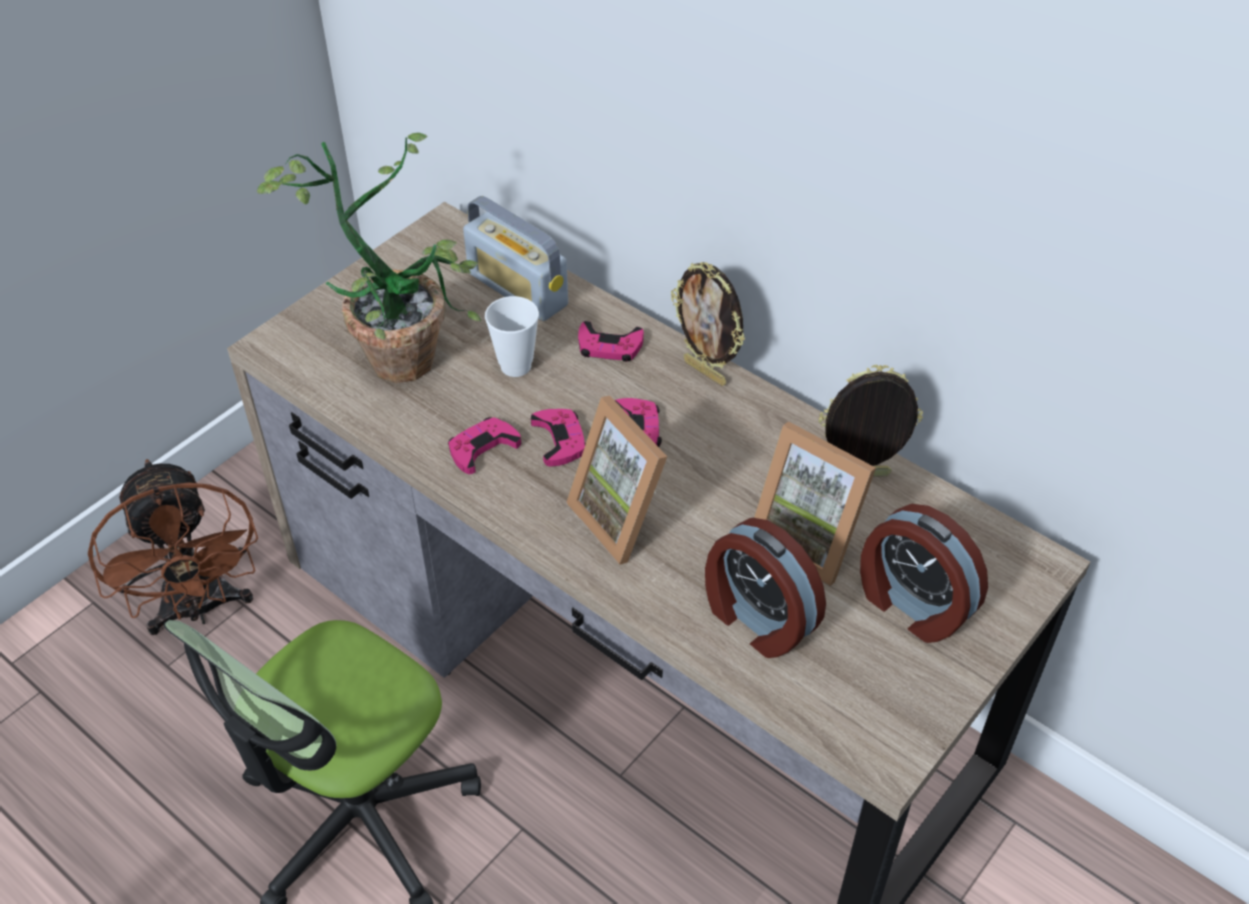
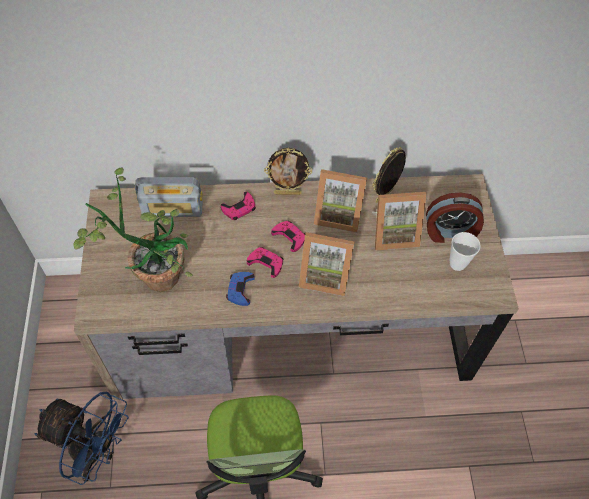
camera: 45 degrees left, 10 degrees up
(200, 609) = (96, 452): brown fan -> blue fan
(482, 448) = (240, 289): pink game controller -> blue game controller
(516, 366) = (212, 244): cup -> cup (457, 263)
(750, 450) = (338, 214): none -> picture frame
(757, 619) = (410, 278): alarm clock -> none

